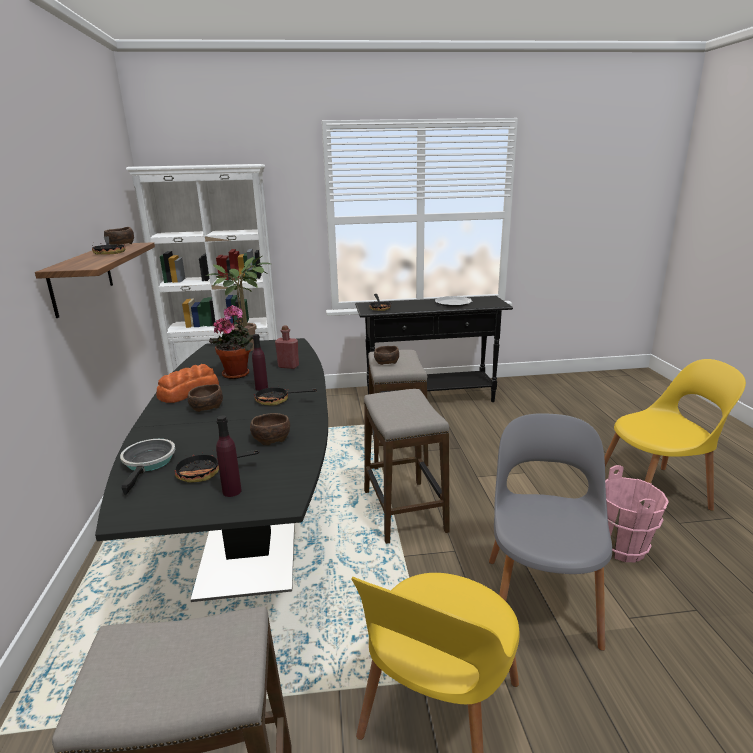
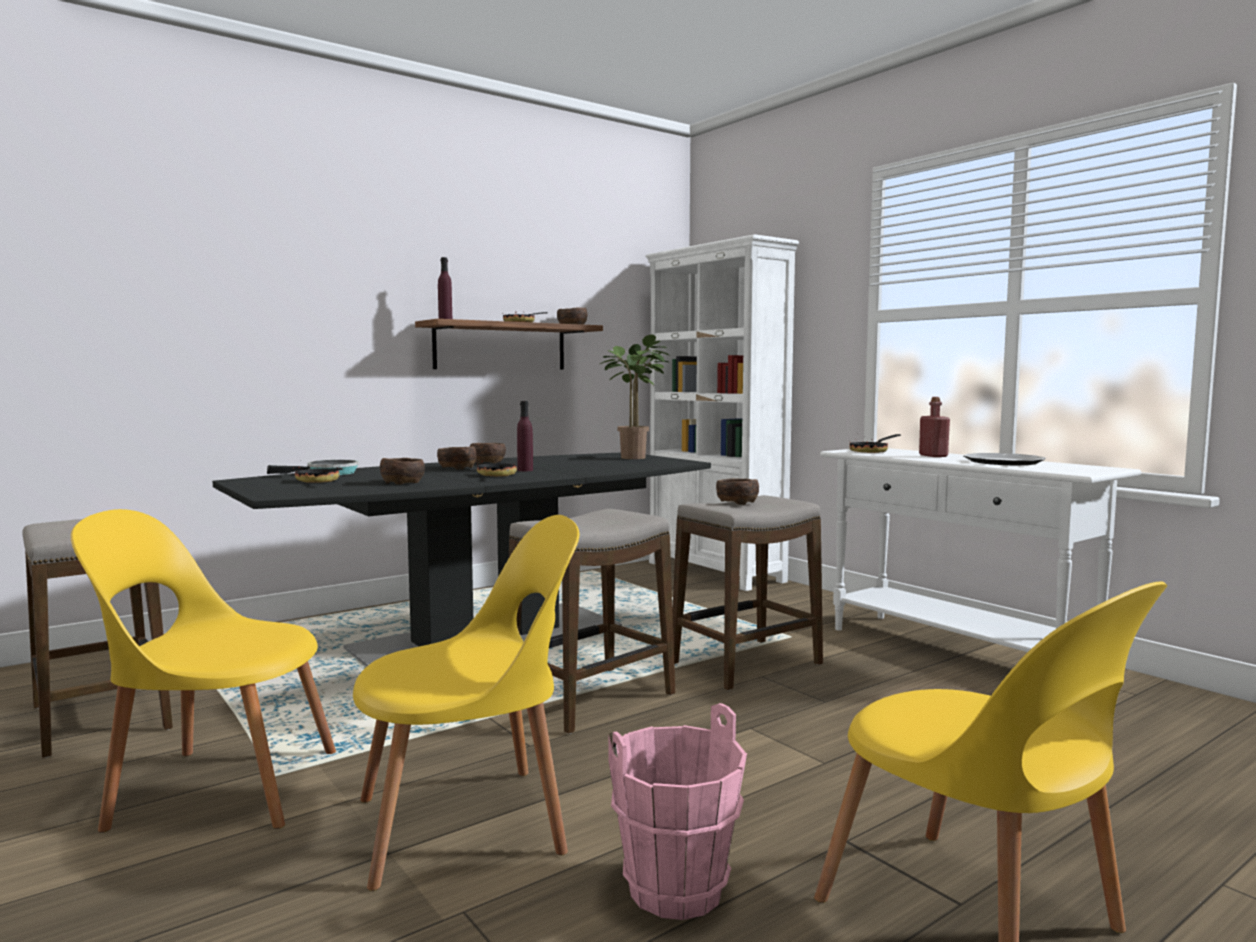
camera: 60 degrees right, 15 degrees down
(188, 392) = (487, 462): bread -> brown bowl
(232, 491) = (289, 487): purple bottle -> purple bottle (445, 319)
(238, 373) = (554, 463): potted plant -> none
(288, 366) = (602, 468): red bottle -> red bottle (933, 456)
(430, 398) = (957, 652): black console table -> white console table
(541, 596) = (470, 823): grey chair -> yellow chair

